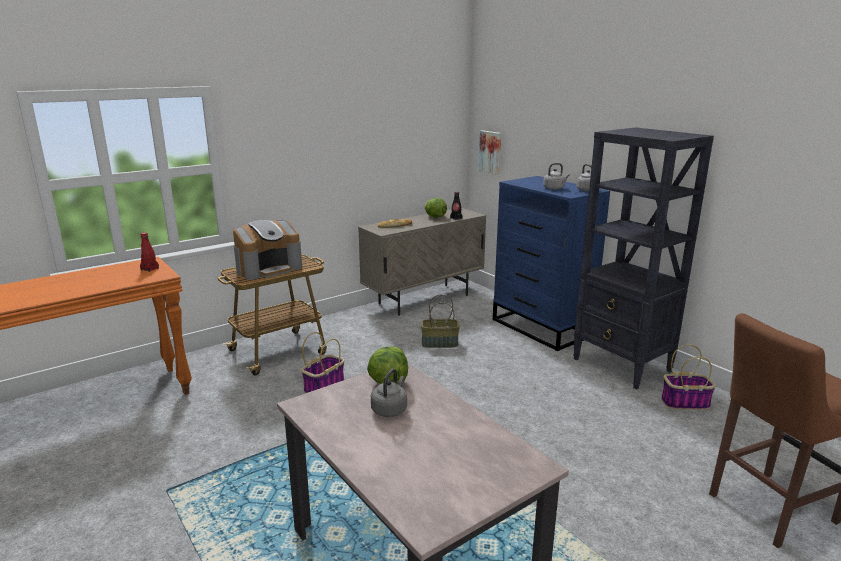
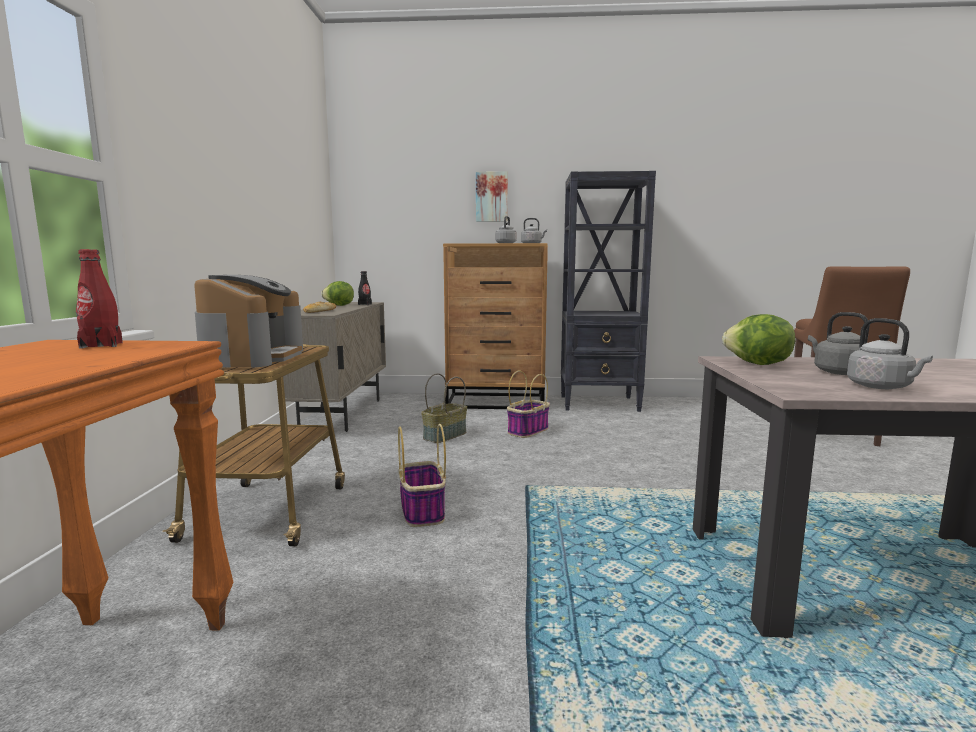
camera: 50 degrees left, 10 degrees down
(346, 427) = (882, 387): none -> grey kettle
(491, 152) = (374, 231): picture -> picture (491, 197)
(542, 328) = (496, 402): blue dresser -> brown dresser
(685, 403) = (677, 408): basket -> basket (528, 431)

